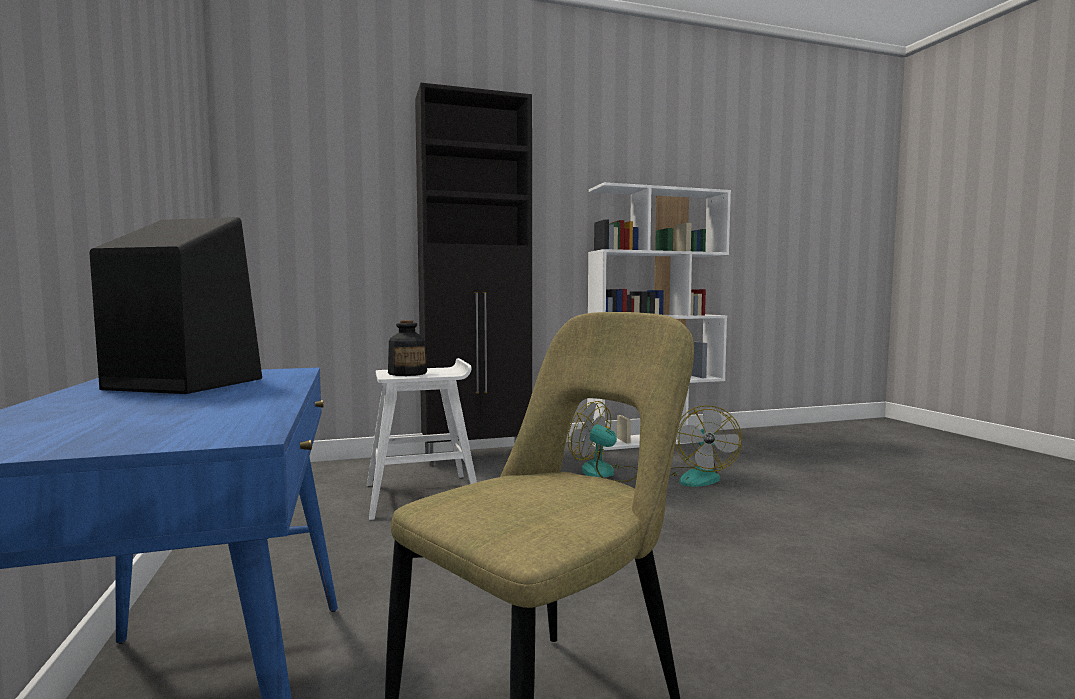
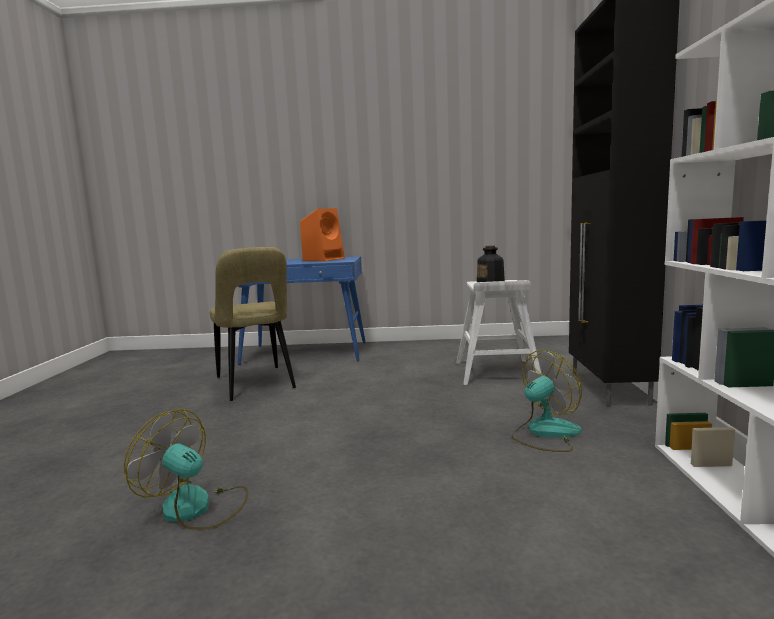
camera: 110 degrees right, 5 degrees up
(181, 384) = (324, 259): black speaker -> orange speaker
(697, 477) = (522, 481): fan -> fan (197, 508)

